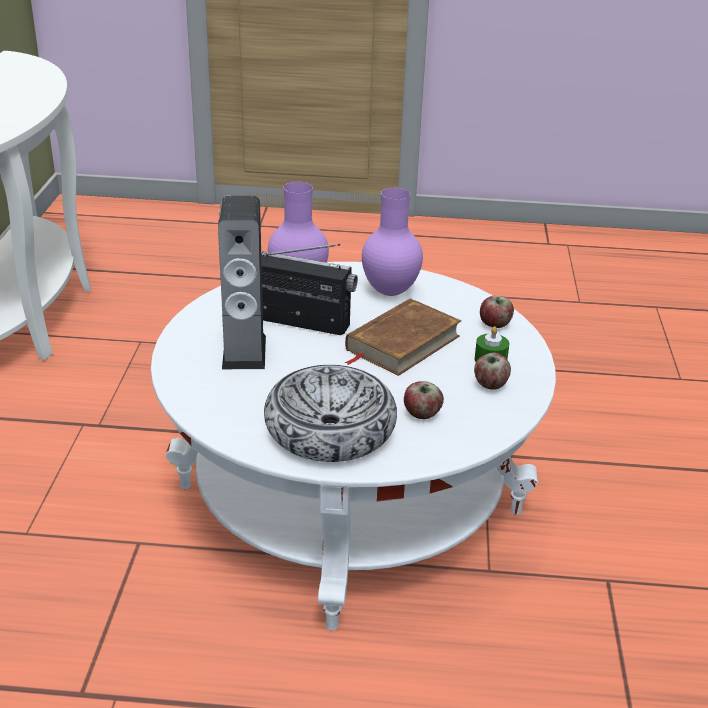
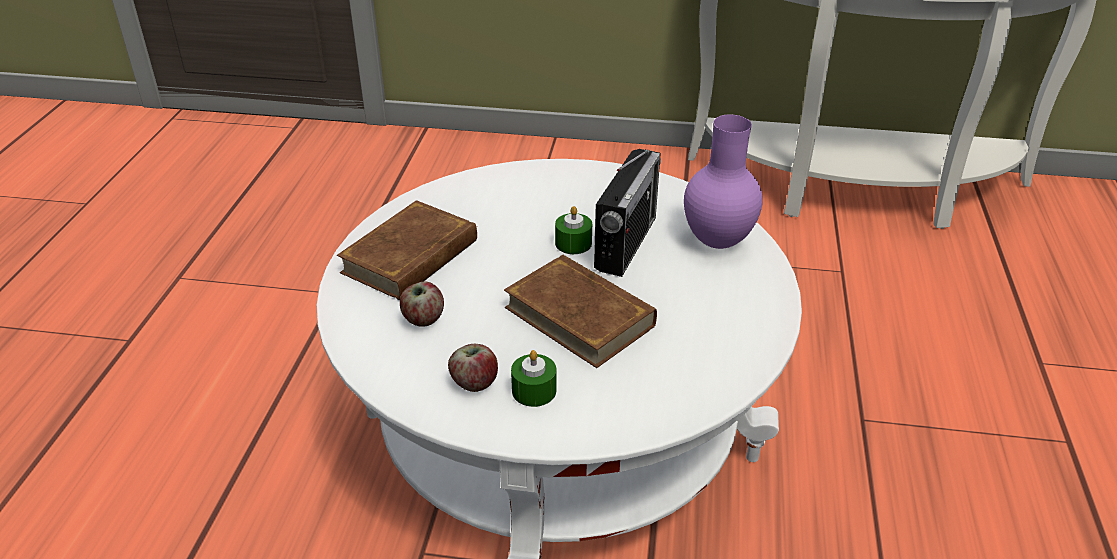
camera: 95 degrees right, 5 degrees up
(244, 352) = (562, 206): speaker -> none
(303, 346) = (573, 243): none -> green candle
(330, 429) = (411, 257): bowl -> brown book
(390, 292) = (712, 315): purple vase -> none
(495, 325) = (628, 407): apple -> none

